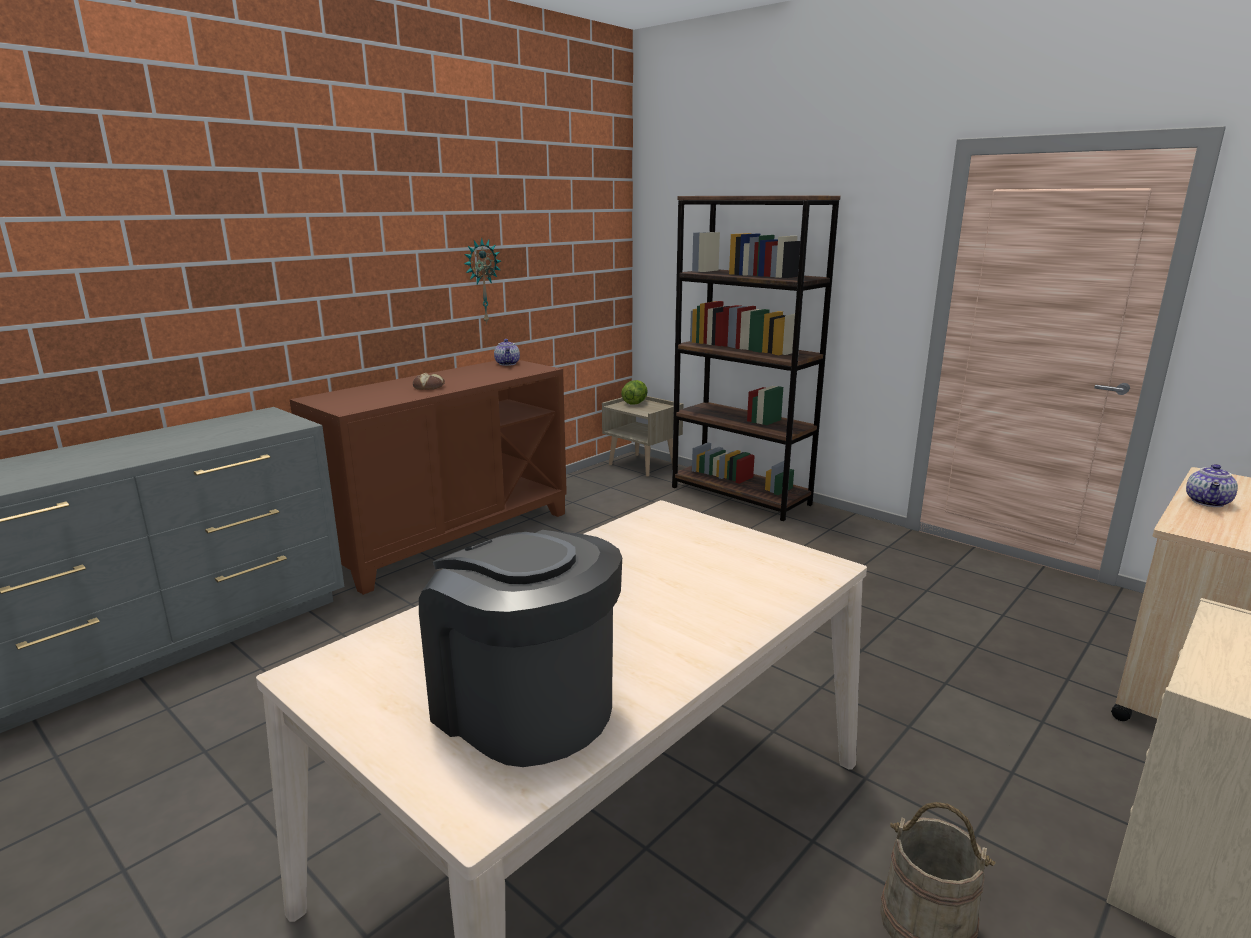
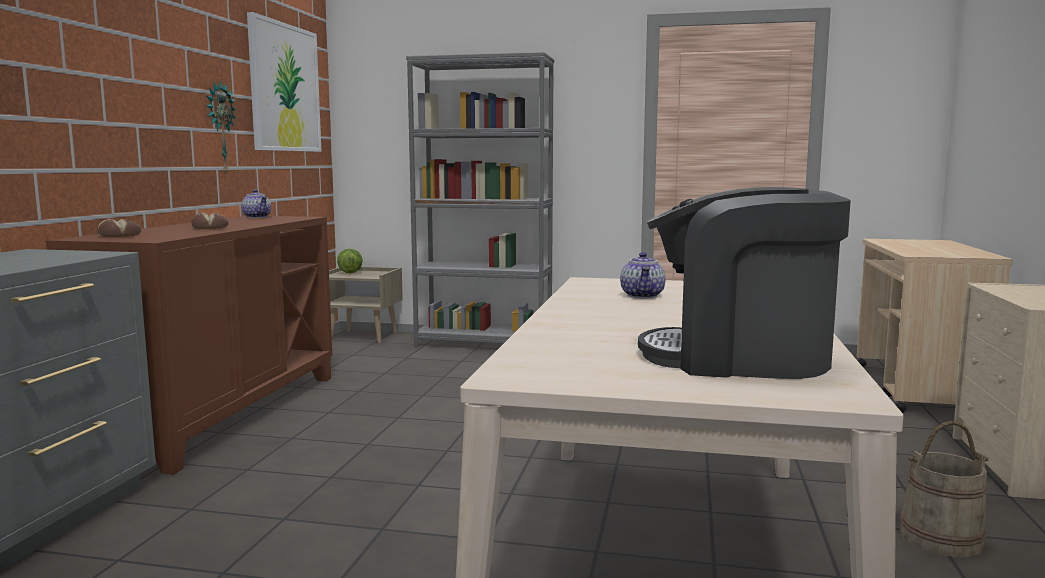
camera: 30 degrees left, 10 degrees down
(344, 397) = (119, 235): none -> bread
(567, 229) = (284, 88): none -> picture
(740, 496) = (484, 344): brown bookcase -> grey bookcase
(1208, 502) = (903, 247): teapot -> teapot (643, 296)

